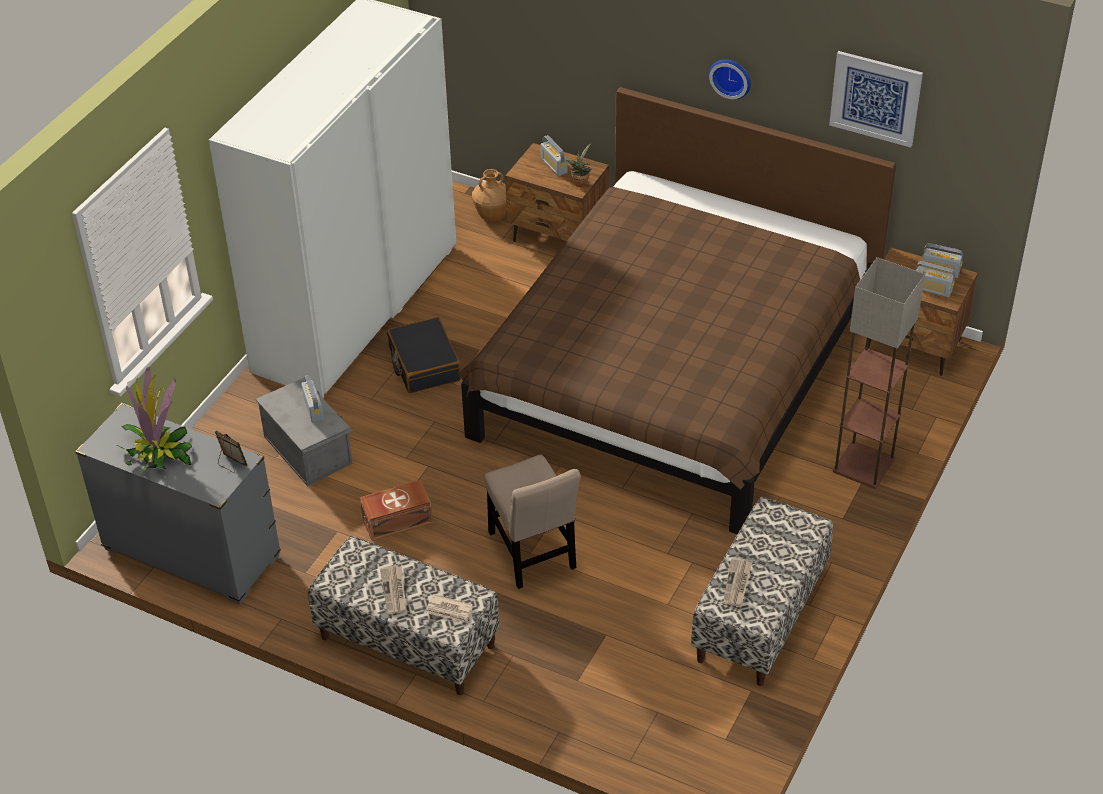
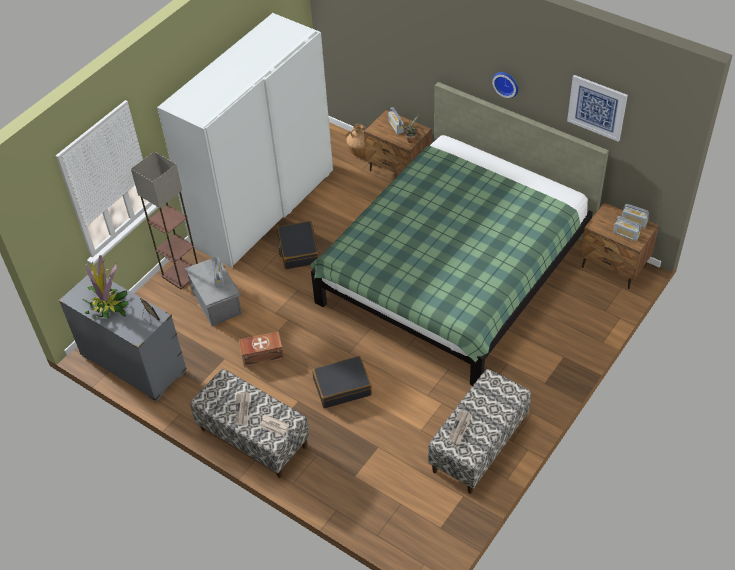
camera: 10 degrees right, 5 degrees up
(533, 554) = (342, 387): beige chair -> black suitcase
(674, 374) = (454, 272): brown bed -> green bed
(864, 466) = (565, 348): floor lamp -> floor lamp (181, 275)

